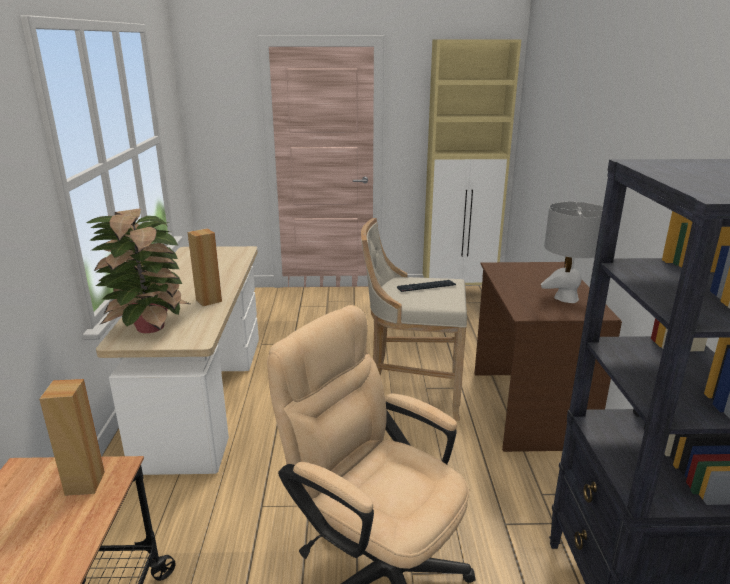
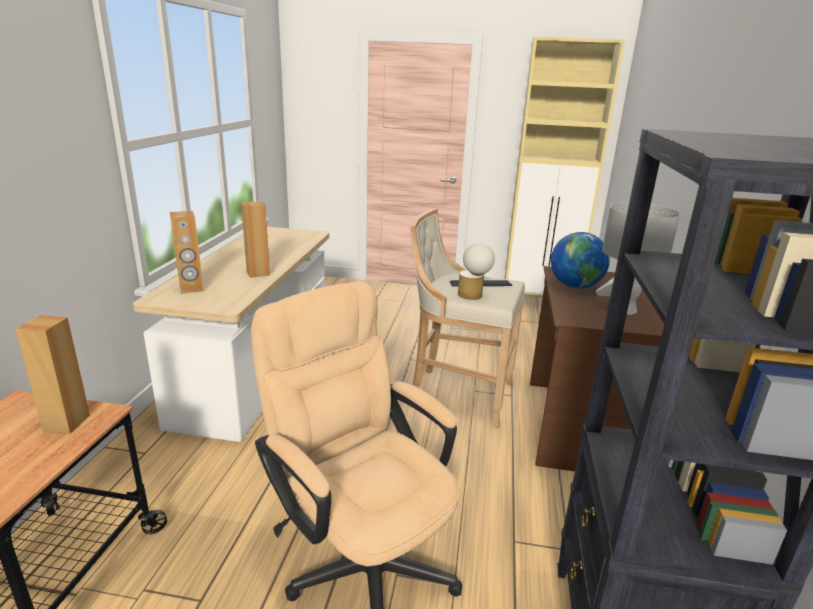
camera: 10 degrees right, 0 degrees up
(149, 326) = (191, 289): potted plant -> brown speaker
(425, 299) = (473, 295): none -> table lamp
(516, 280) = (575, 286): none -> globe

